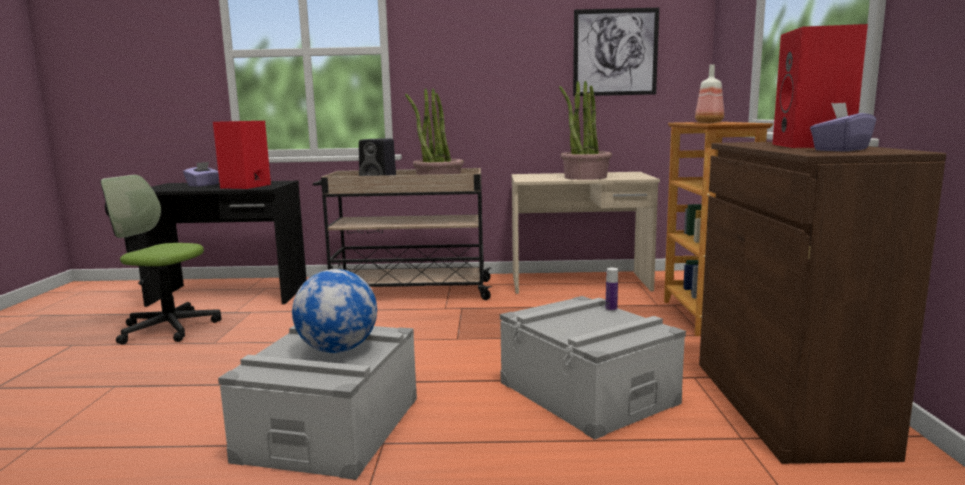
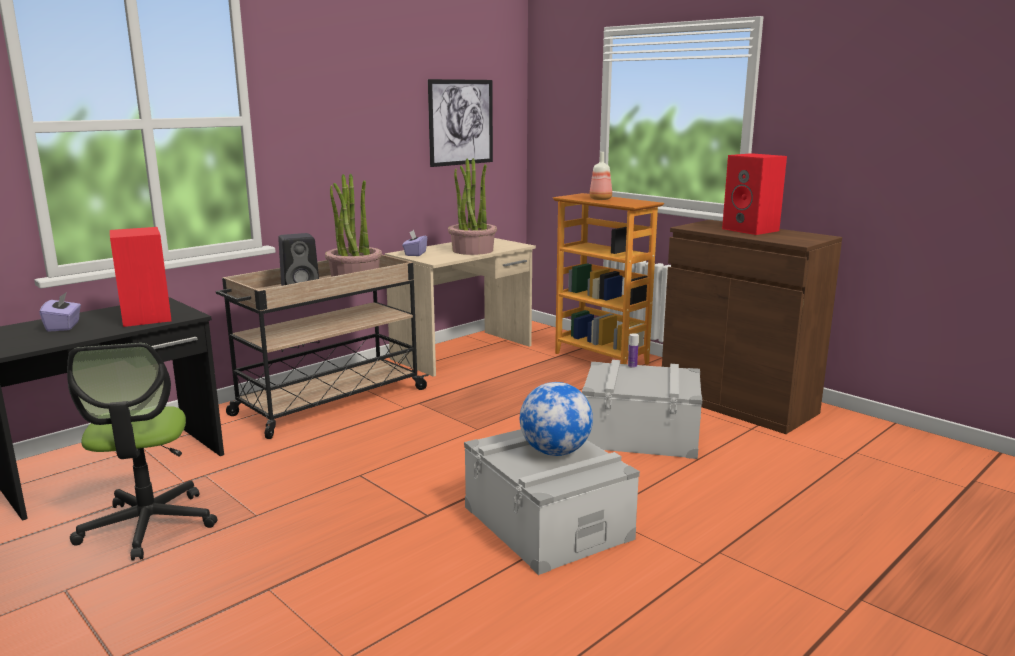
camera: 45 degrees left, 5 degrees up
(168, 328) = (148, 525): office chair -> office chair turned 75 degrees counterclockwise
(840, 150) = (792, 237): purple tissue box -> purple tissue box (415, 254)

